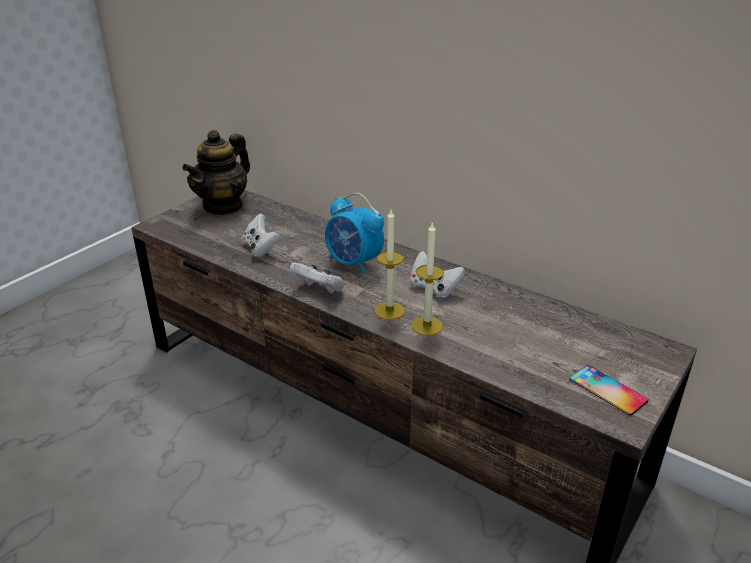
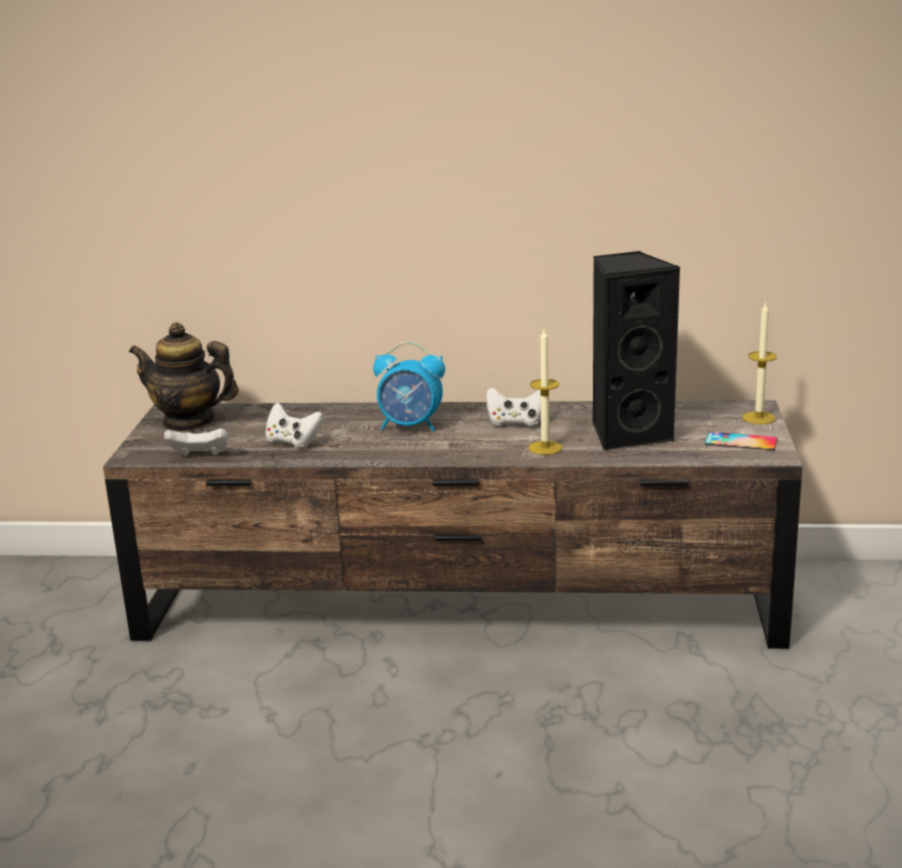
camera: 30 degrees left, 10 degrees down
(223, 206) = (189, 422): teapot -> teapot turned 105 degrees clockwise
(319, 290) = (407, 453): white game controller -> white game controller (200, 456)
(389, 311) = (496, 448): candle -> candle (759, 418)
(512, 337) = (628, 434): none -> black speaker

